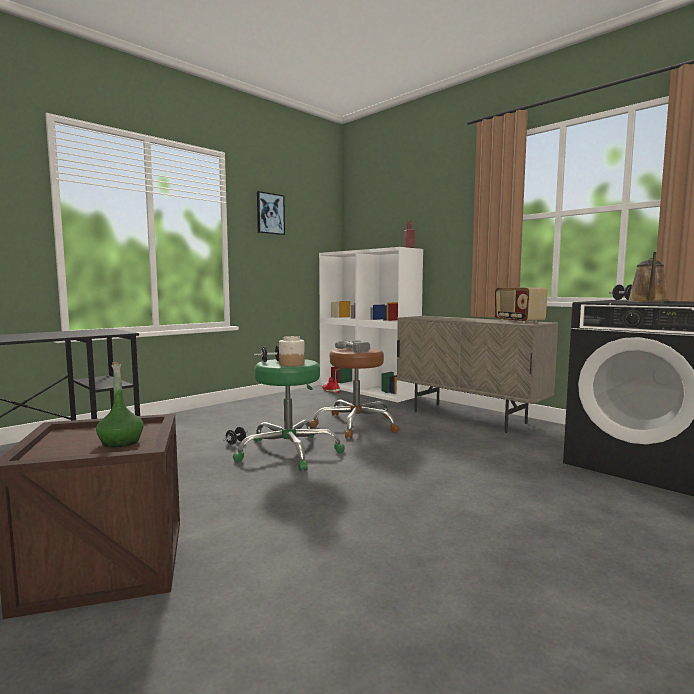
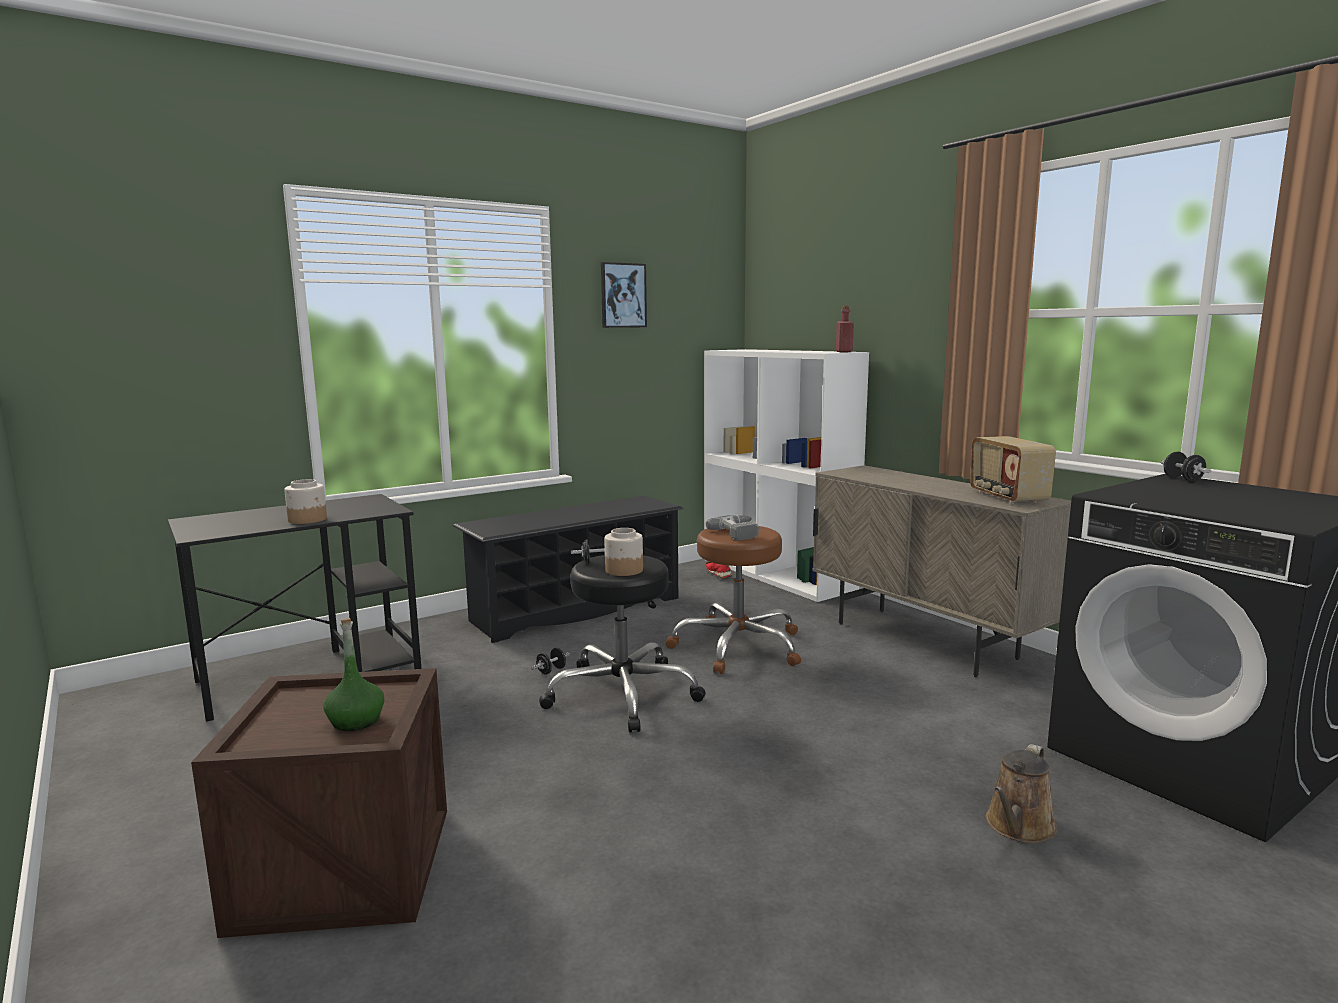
camera: 10 degrees right, 5 degrees up
(61, 336) = (308, 519): none -> jar
(243, 411) = (576, 609): none -> black shoe rack
(289, 452) = (623, 694): green stool -> black stool
(648, 301) = (1211, 496): brown watering can -> brown watering can (1018, 827)

